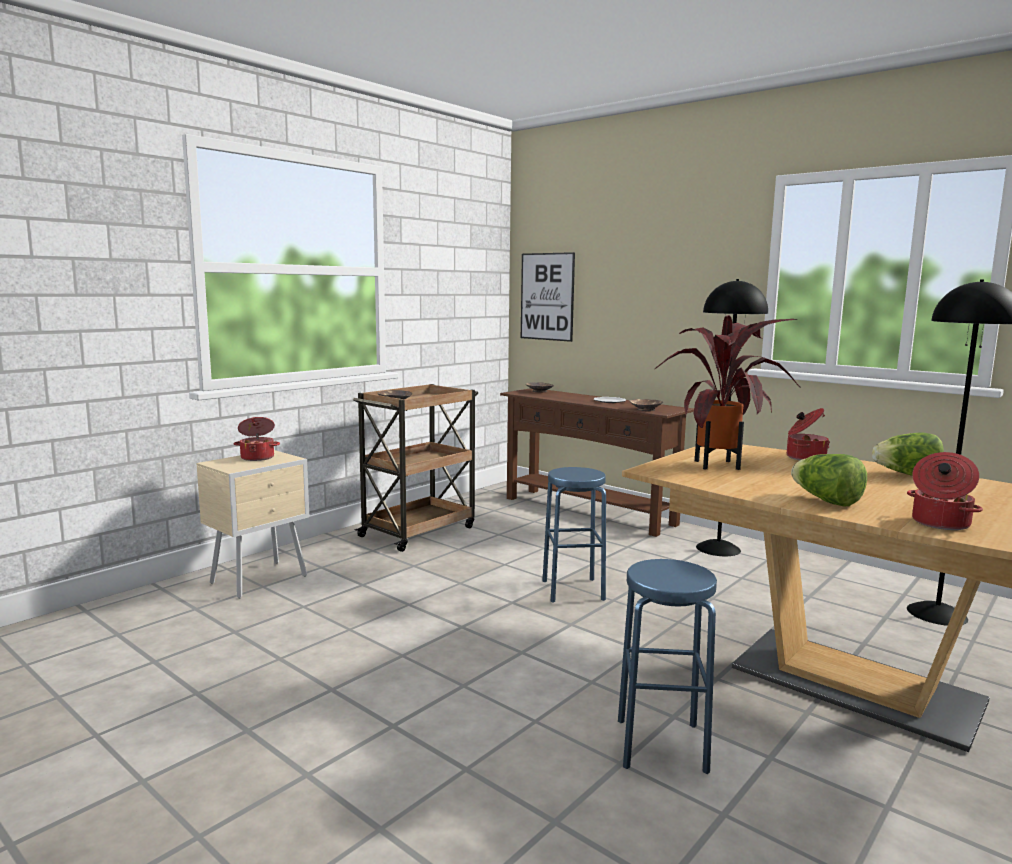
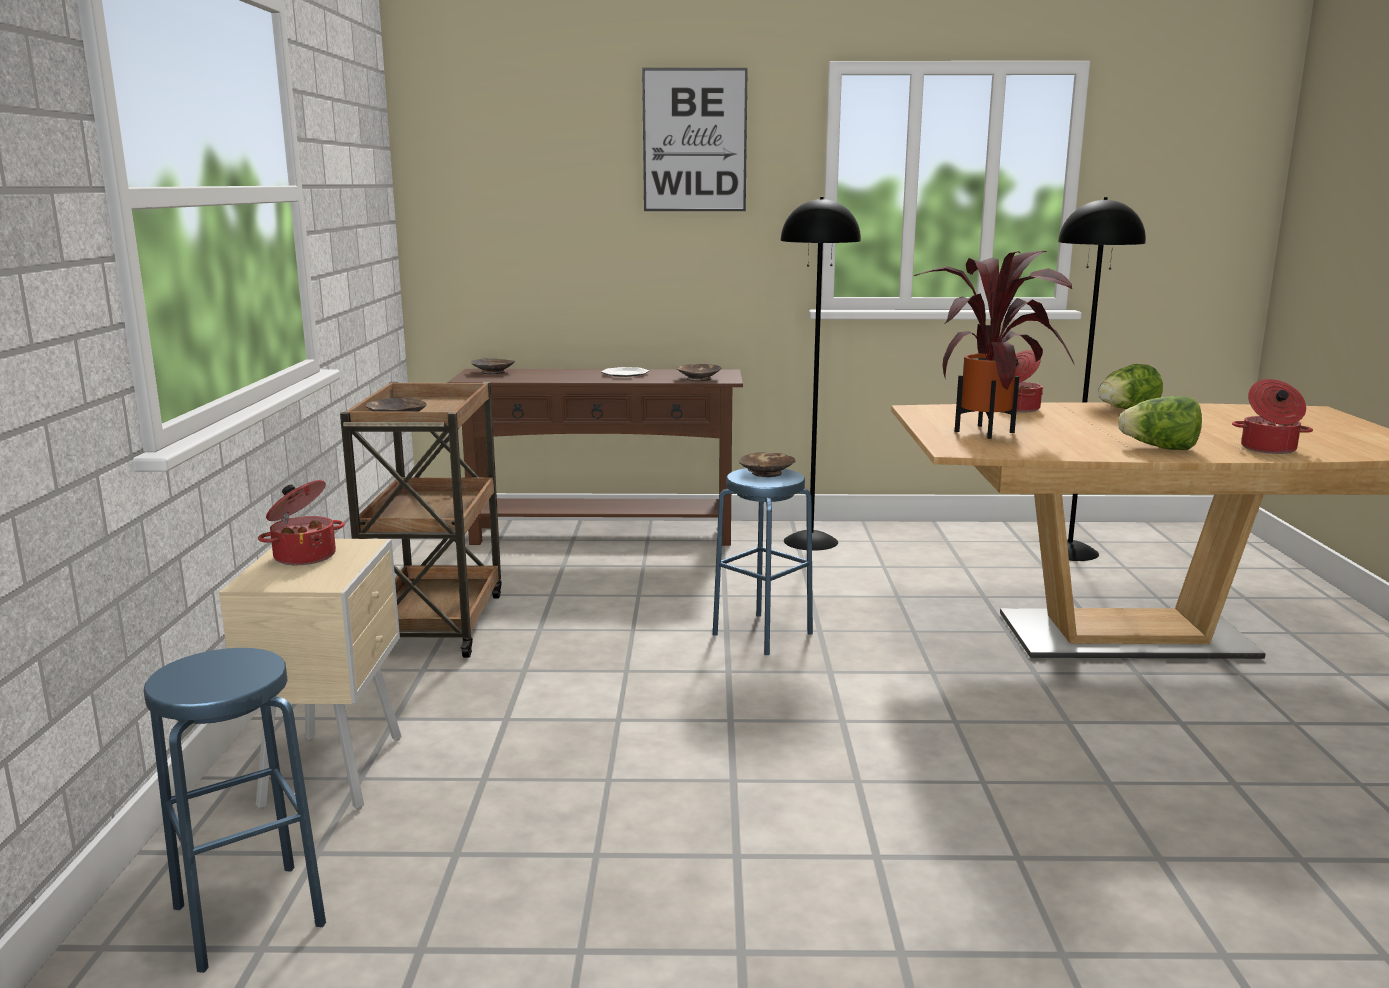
camera: 40 degrees left, 5 degrees up
(547, 296) = (475, 224): picture -> picture (694, 140)
(583, 472) = (767, 473): none -> brown bowl
(661, 745) = (1105, 751): blue stool -> blue stool (248, 916)

